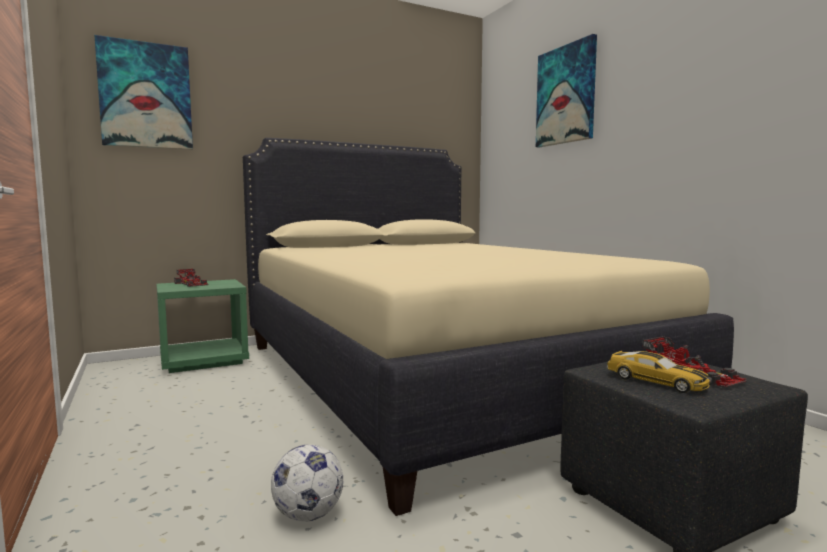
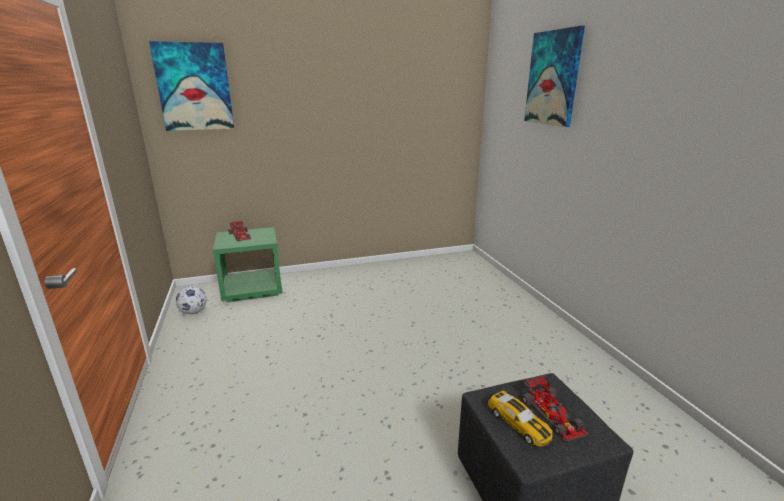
camera: 10 degrees right, 15 degrees up
(308, 514) = (283, 463): football -> football (193, 312)
(436, 376) = (413, 323): beige bed -> none

